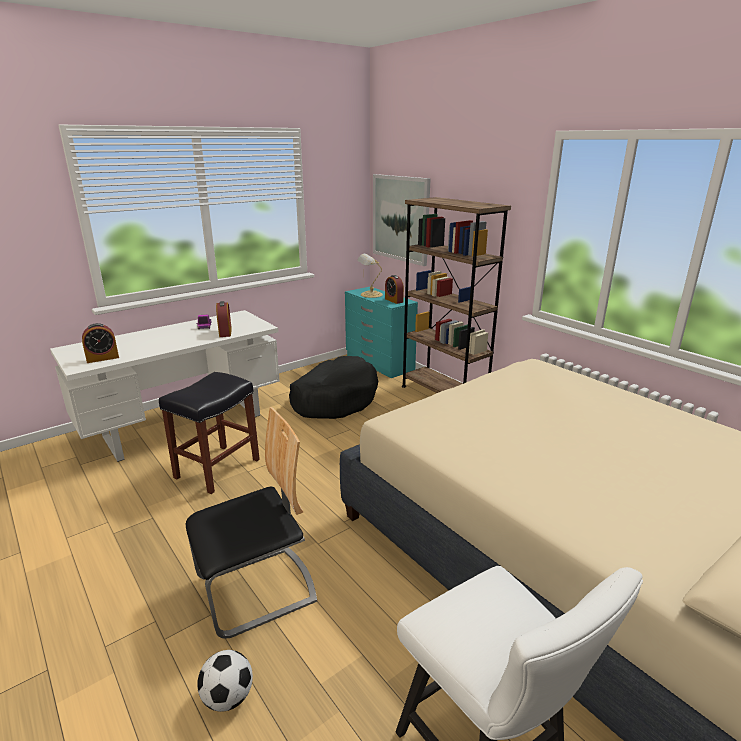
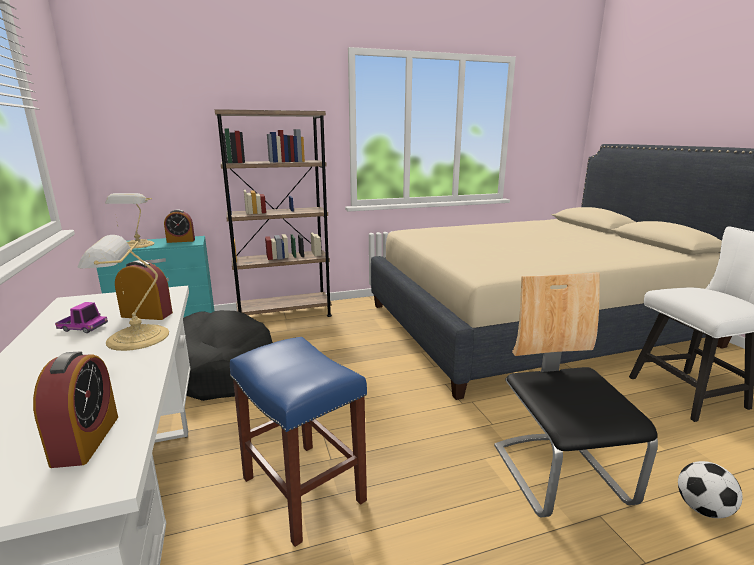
camera: 70 degrees left, 5 degrees down
(194, 338) = (134, 338): none -> table lamp
(217, 469) = (304, 490): black stool -> blue stool
(400, 218) = (151, 143): picture -> none

